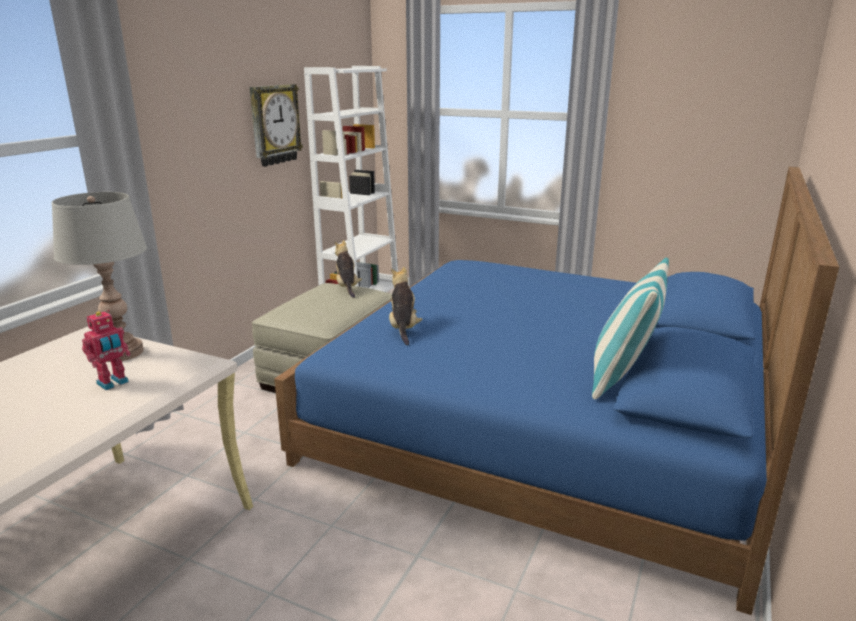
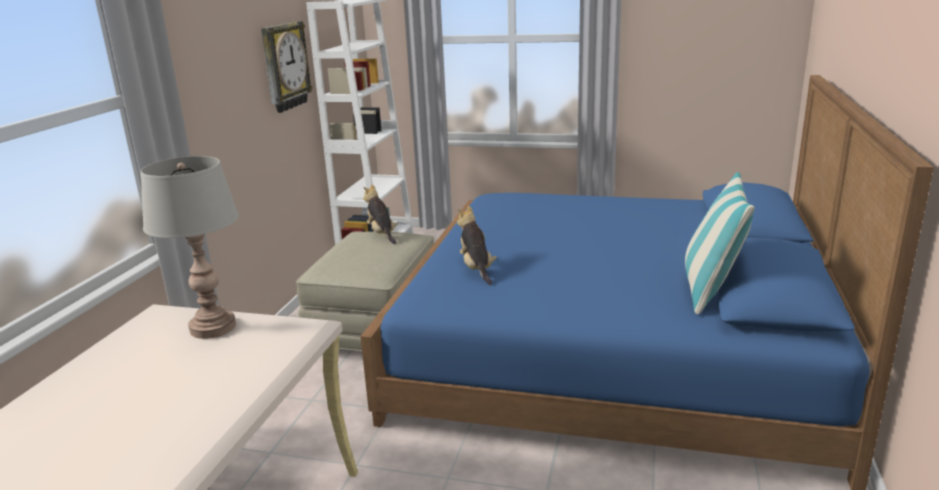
camera: 10 degrees left, 0 degrees up
(113, 383) = (228, 359): toy robot -> none

